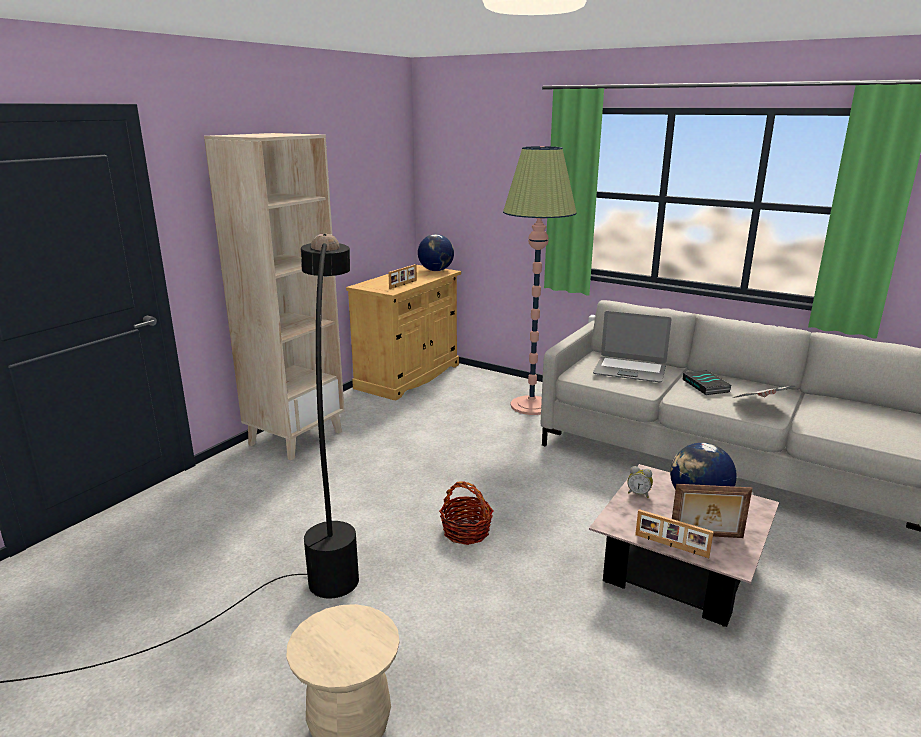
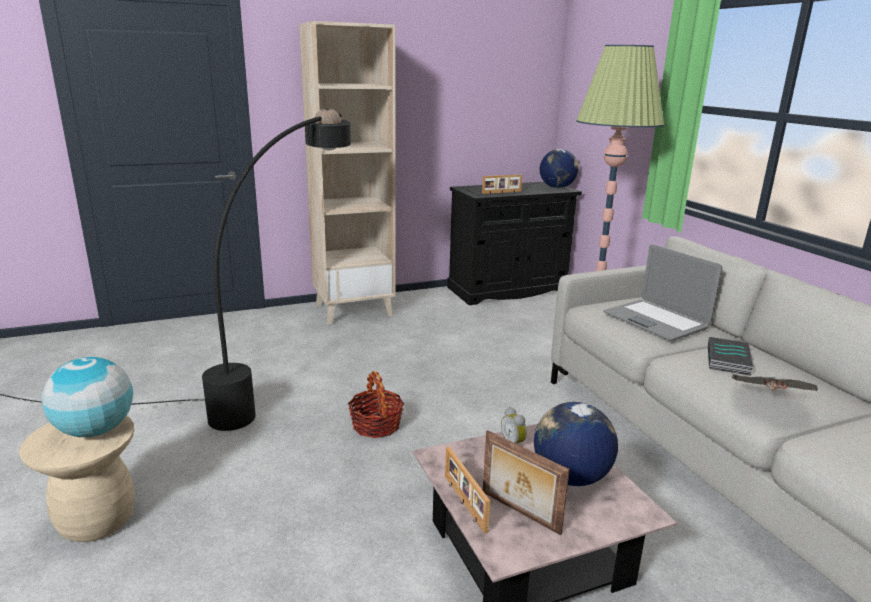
camera: 35 degrees right, 0 degrees up
(350, 629) = (96, 430): none -> globe
(408, 376) = (508, 290): beige cabinet -> black cabinet

